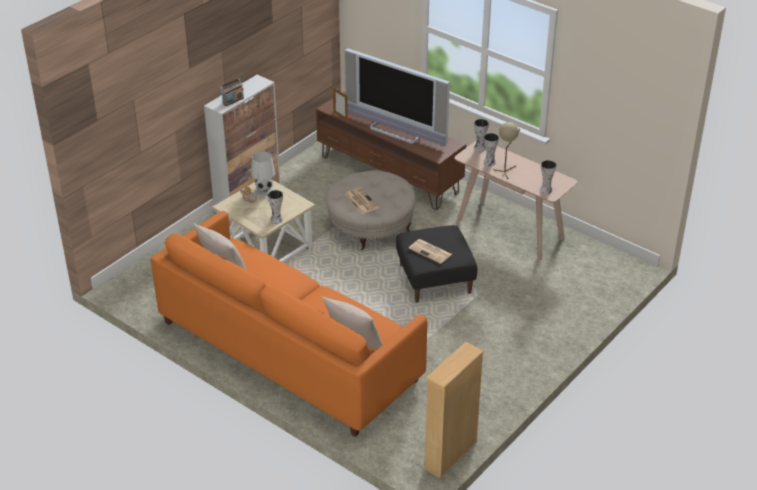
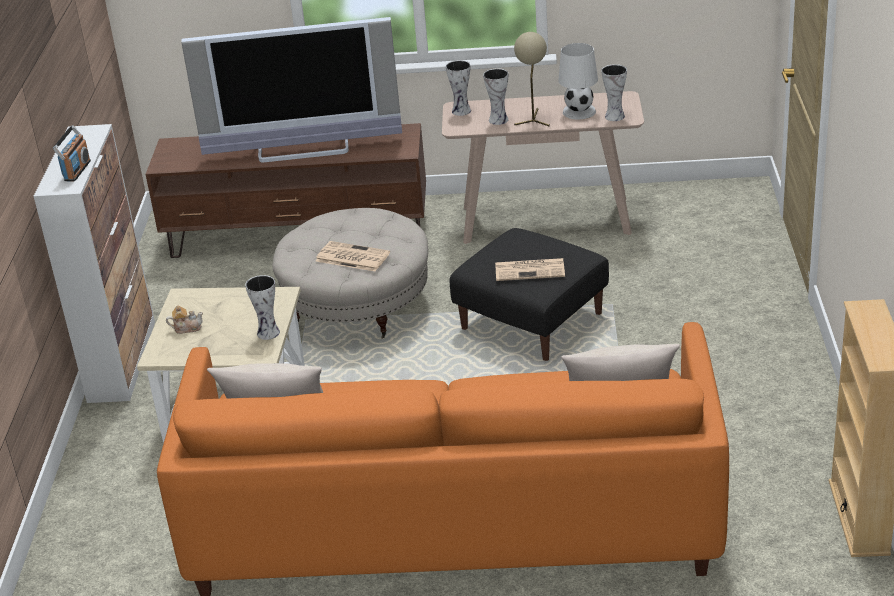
camera: 35 degrees left, 5 degrees down
(264, 190) = (196, 307): white table lamp -> white table lamp (579, 112)
(340, 116) = (197, 167): picture frame -> none

